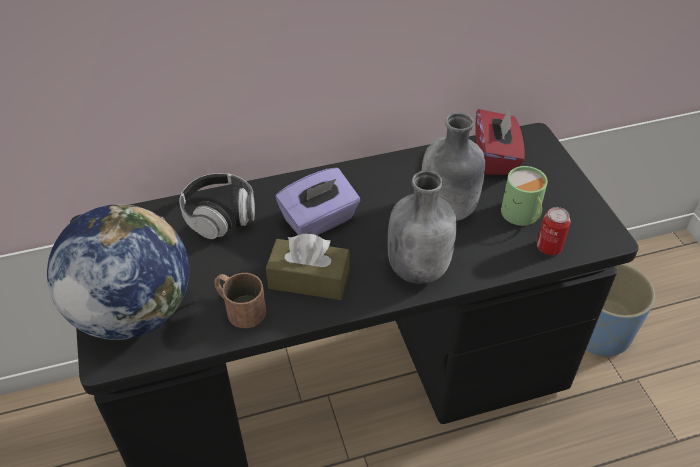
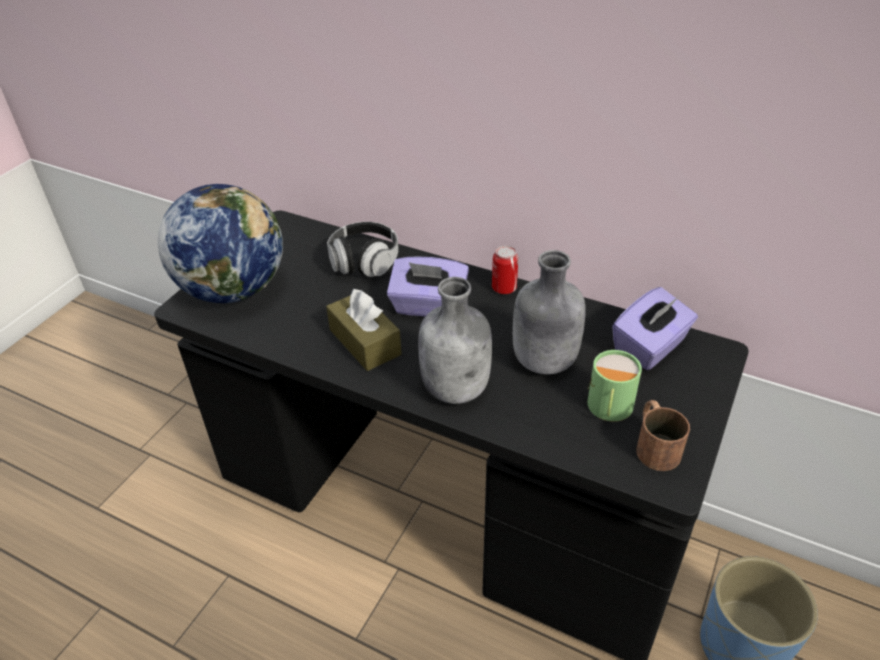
camera: 45 degrees right, 5 degrees down
(239, 307) = (295, 329): brown mug -> brown mug (654, 444)
(495, 158) = (650, 347): red tissue box -> purple tissue box
(549, 247) = (597, 450): can -> can (504, 288)

